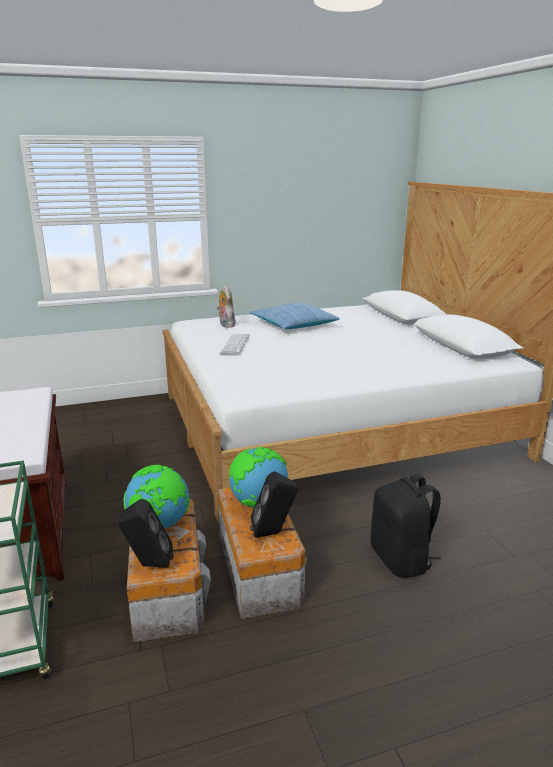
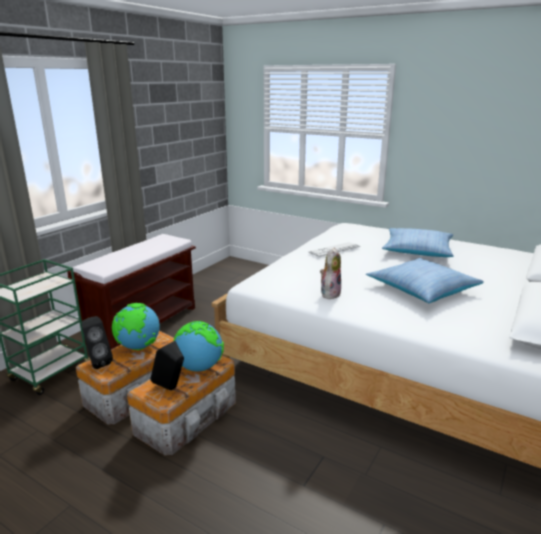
camera: 50 degrees right, 0 degrees up
(226, 325) = (360, 234): plush toy -> plush toy (329, 293)
(359, 349) = (422, 289): none -> pillow
(401, 560) = (273, 484): black backpack -> none

